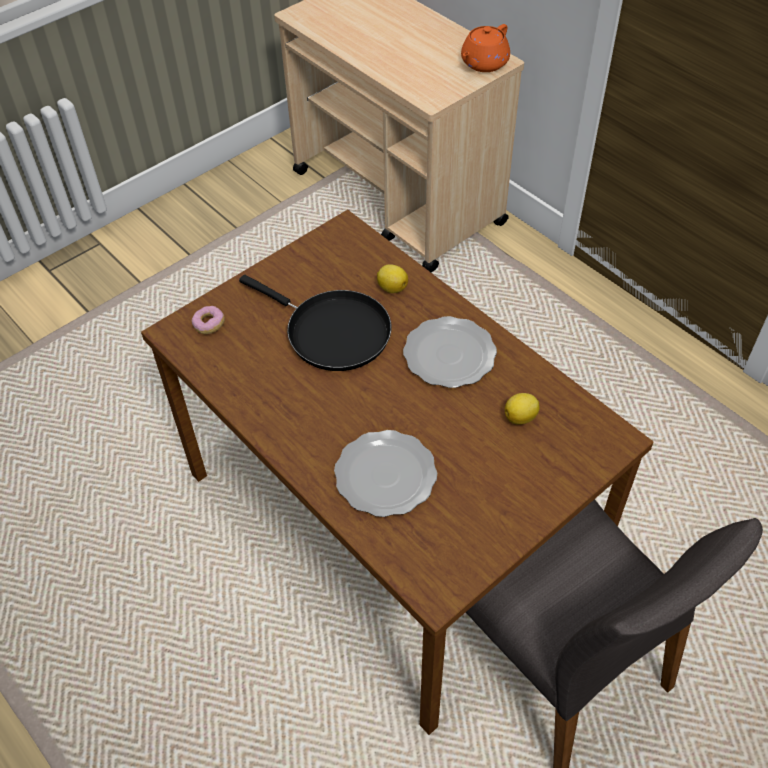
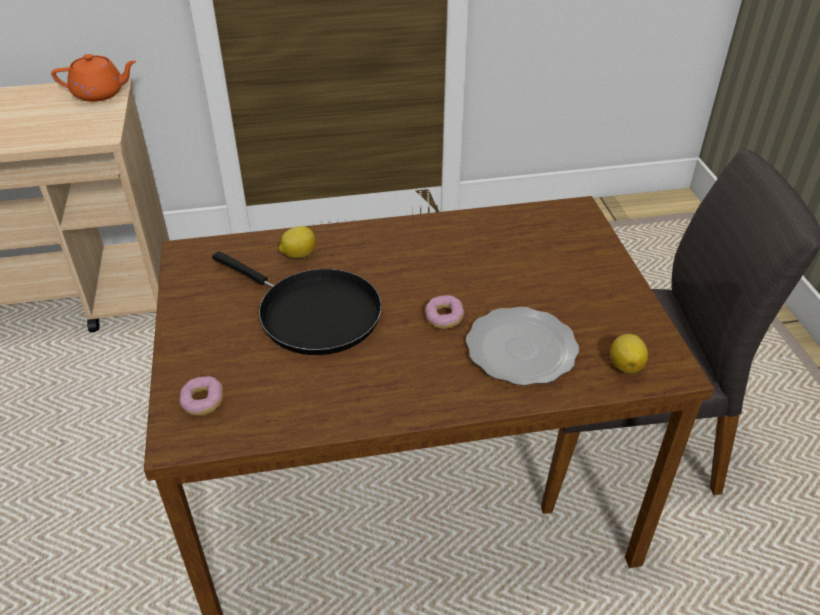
camera: 60 degrees left, 10 degrees down
(332, 332) = (312, 314): black frying pan -> black frying pan turned 60 degrees clockwise
(385, 410) = (444, 318): none -> donut
(448, 354) = (413, 255): plate -> none
(483, 63) = (100, 94): orange teapot -> orange teapot turned 75 degrees counterclockwise
(521, 417) = (518, 245): lemon -> lemon (625, 365)

